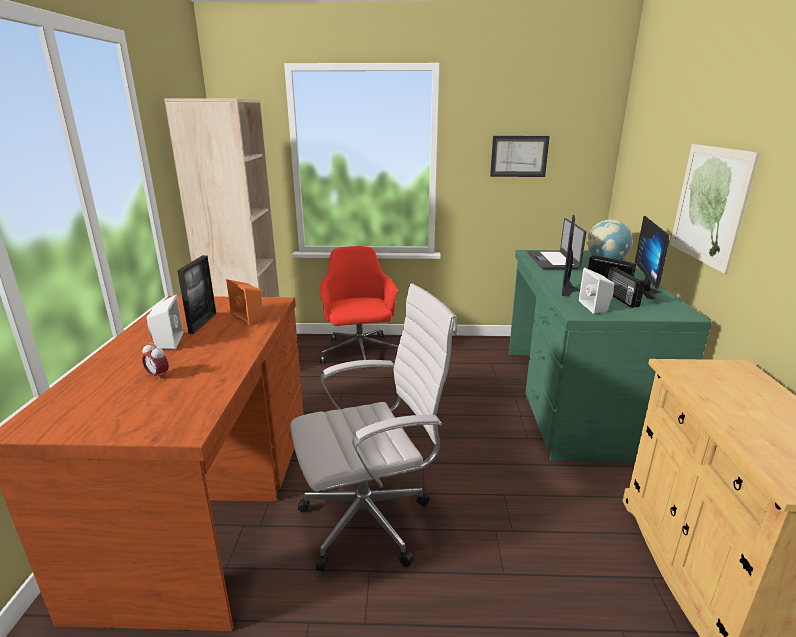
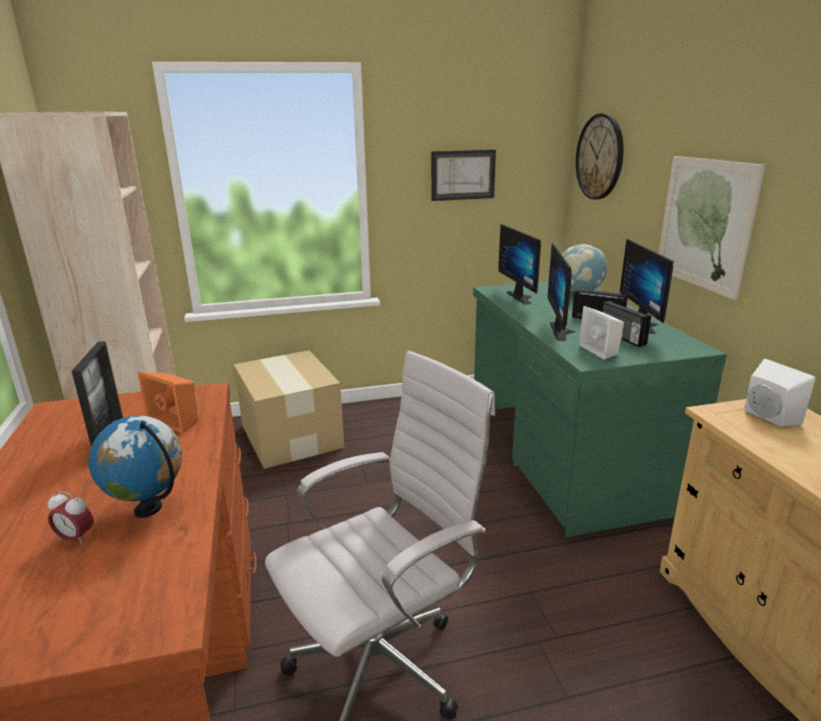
camera: 15 degrees left, 0 degrees up
(167, 341) = (65, 478): white speaker -> white speaker (767, 417)
(207, 366) = (148, 509): none -> globe
(359, 352) = (291, 435): red office chair -> cardboard box
(553, 260) = (523, 297): laptop -> monitor
(639, 144) = (600, 157): none -> wall clock

